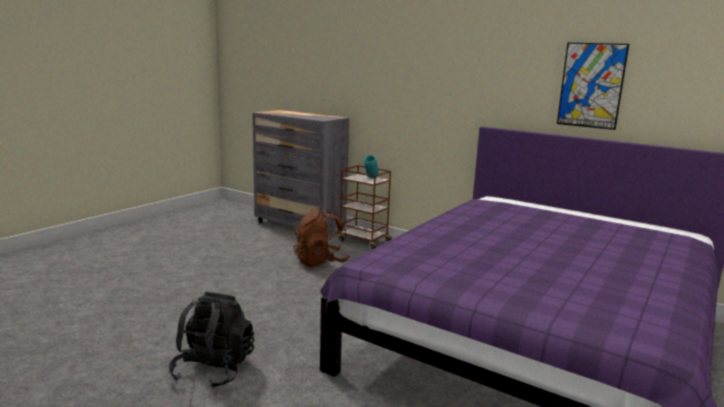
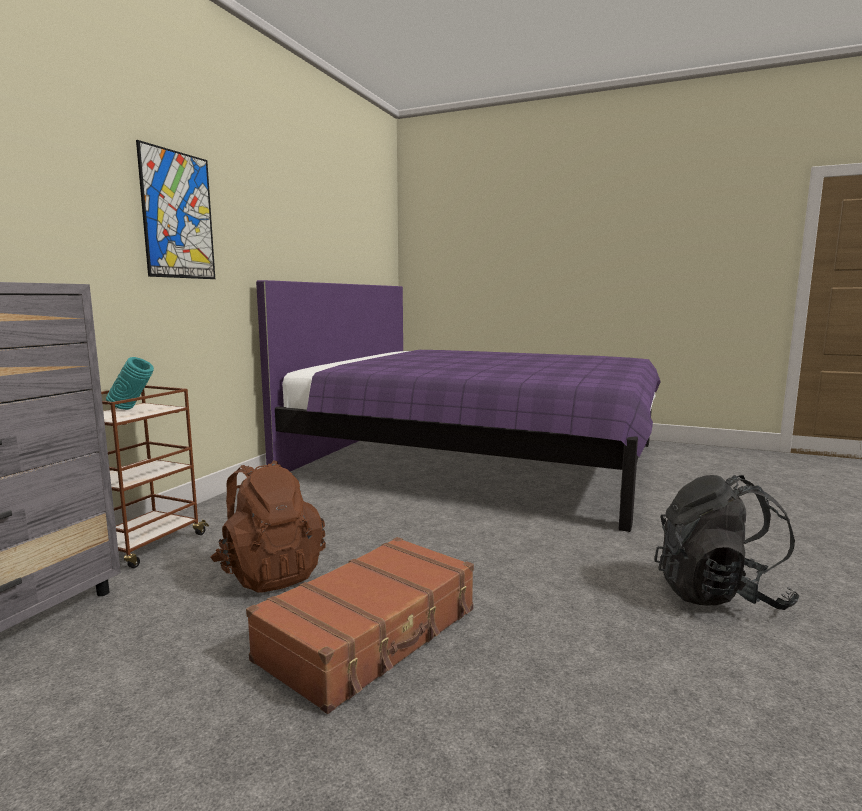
camera: 100 degrees left, 5 degrees down
(254, 277) = (371, 635): none -> brown suitcase
(591, 85) = (325, 228): picture -> picture (178, 215)

